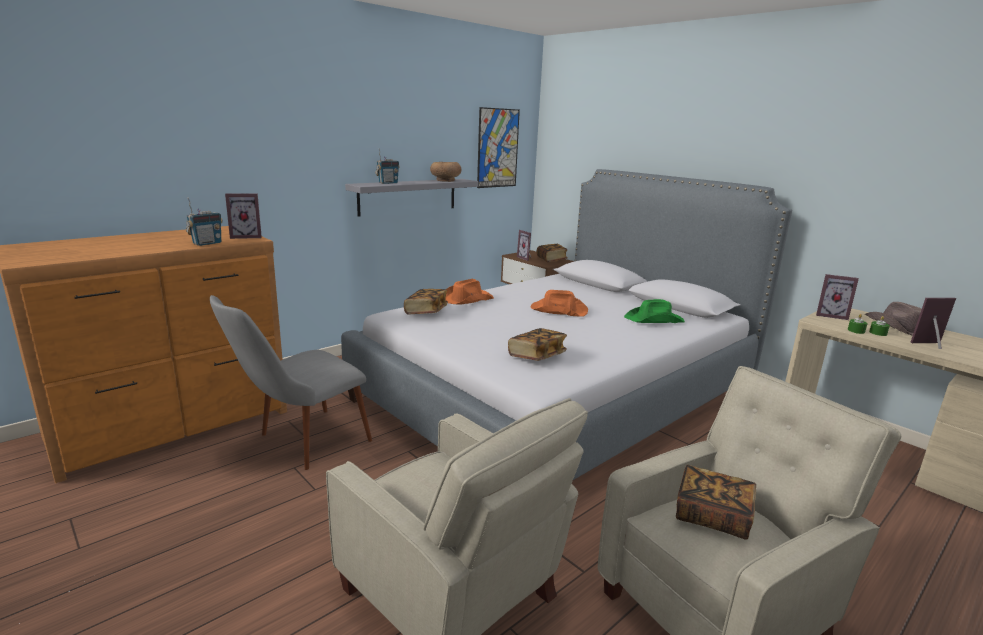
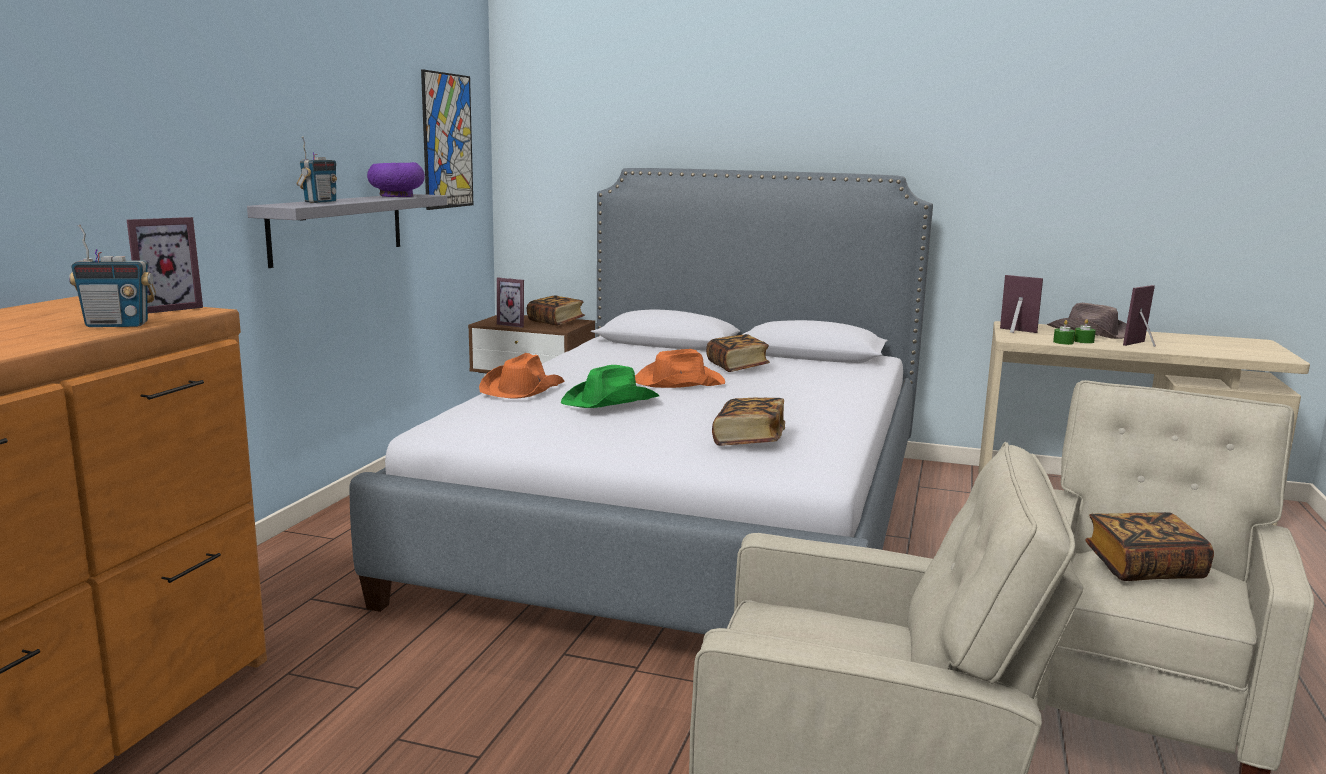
camera: 30 degrees left, 5 degrees down
(207, 243) = (117, 325): radio -> radio turned 75 degrees clockwise
(299, 444) = (361, 702): grey chair -> none
(426, 311) = (495, 414): book -> book (737, 367)
(445, 180) = (396, 196): brown bowl -> purple bowl
(654, 320) = (811, 374): green hat -> green hat (611, 401)
(830, 315) = (1015, 331): picture frame -> picture frame turned 135 degrees counterclockwise

